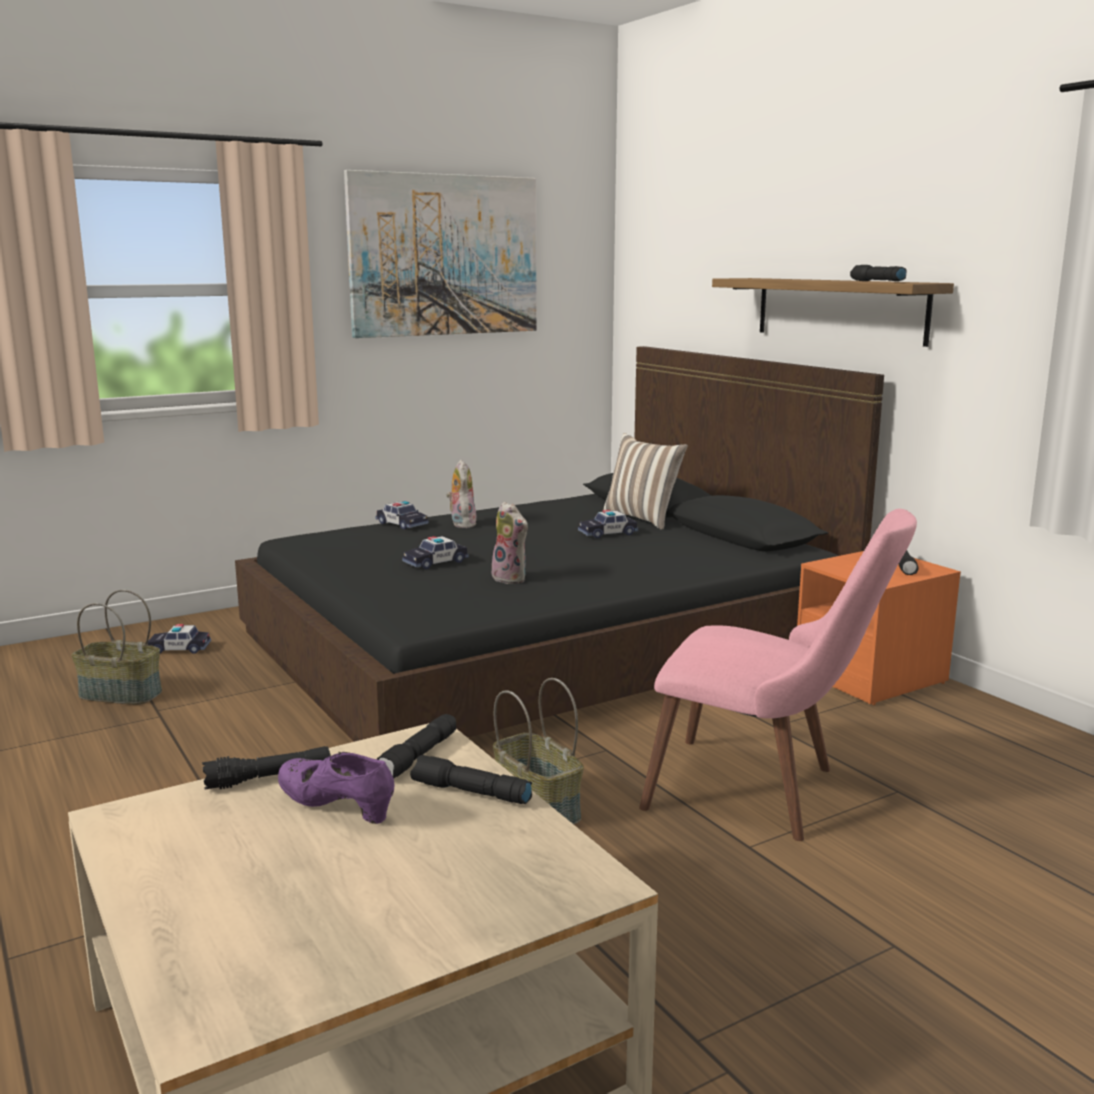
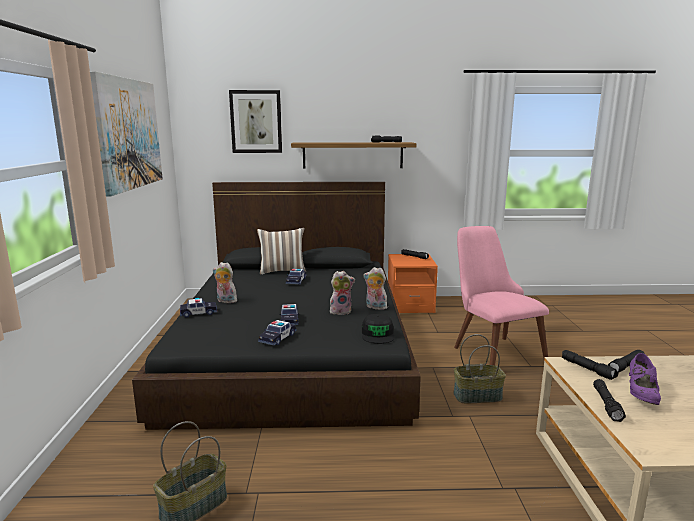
camera: 60 degrees left, 0 degrees up
(179, 648) = (135, 464): toy car -> toy car (277, 338)
(337, 809) = (641, 394): purple shoe -> purple shoe turned 45 degrees counterclockwise
(442, 613) = (378, 334): none -> black cap
(562, 593) = (375, 307): none -> plush toy
(705, 237) = (256, 122): none -> picture
(766, 792) = (491, 350): pink chair -> pink chair turned 75 degrees counterclockwise

